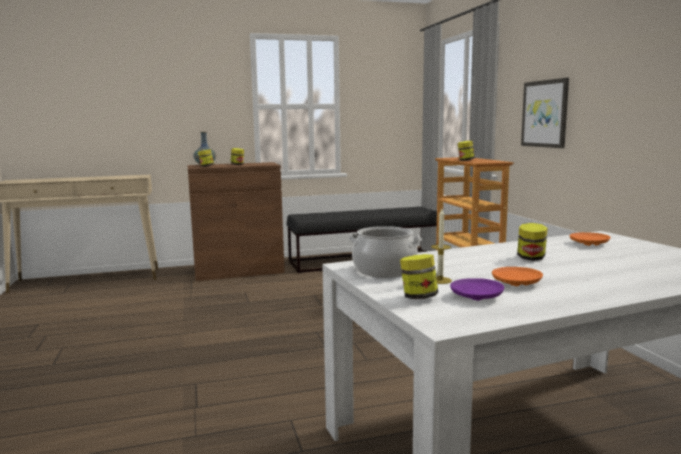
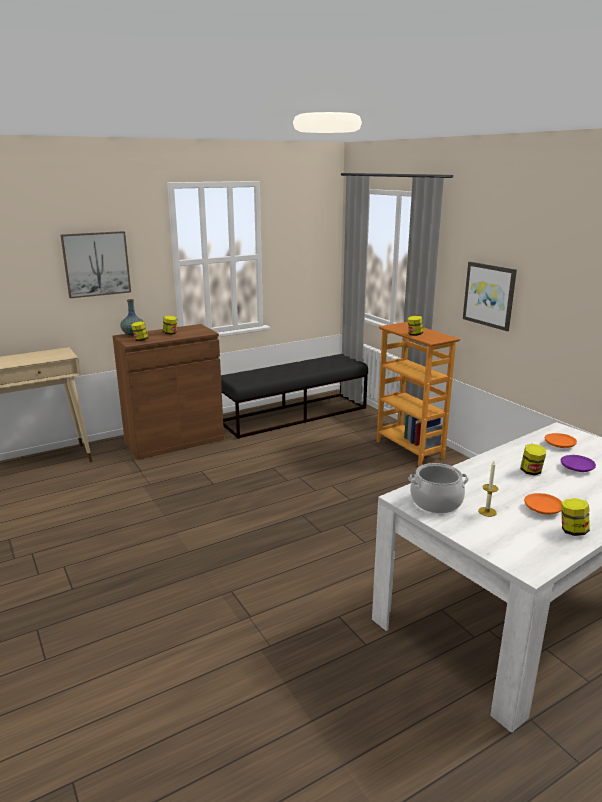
camera: 15 degrees left, 10 degrees up
(181, 102) = (96, 264): none -> picture
(418, 297) = (488, 537): jar -> jar (572, 531)
(476, 297) = (527, 531): purple plate -> purple plate (576, 468)

